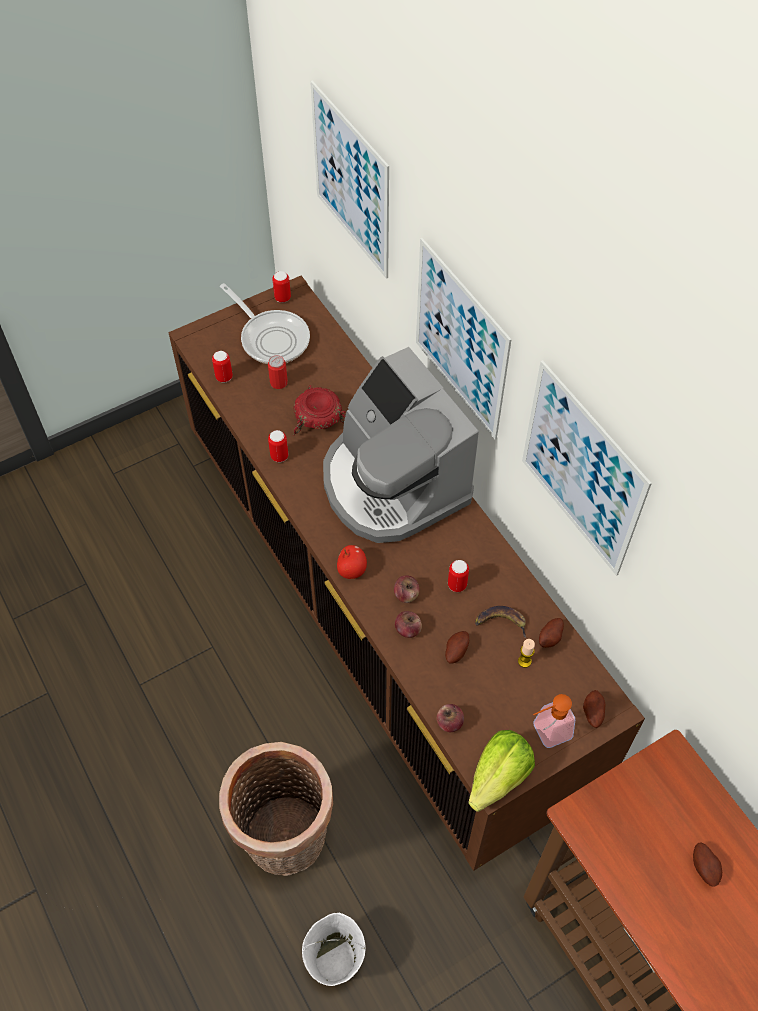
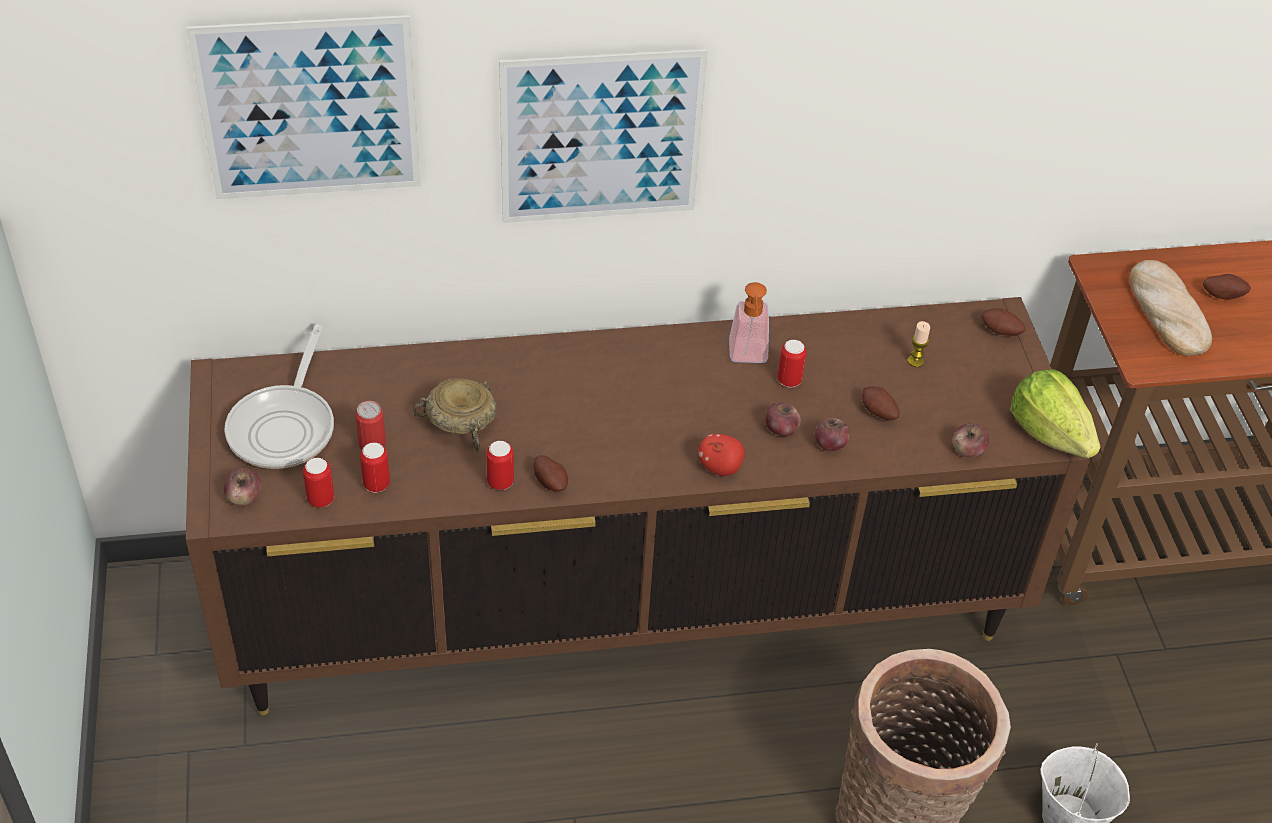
camera: 70 degrees left, 10 degrees down
(209, 343) = (244, 497): none -> apple
(271, 338) = (285, 426): frying pan -> frying pan turned 120 degrees clockwise
(282, 298) = (220, 392): can -> can (376, 484)
(317, 418) = (461, 424): red bowl -> beige bowl
(392, 484) = (611, 387): coffee machine -> none
(500, 622) = (857, 362): banana -> none
(546, 733) = (1010, 376): soap dispenser -> soap dispenser (748, 357)
(550, 638) = (895, 329): potato -> potato (551, 482)
(581, 470) = (856, 104): picture -> none
(652, 822) = (1166, 312): none -> bread

